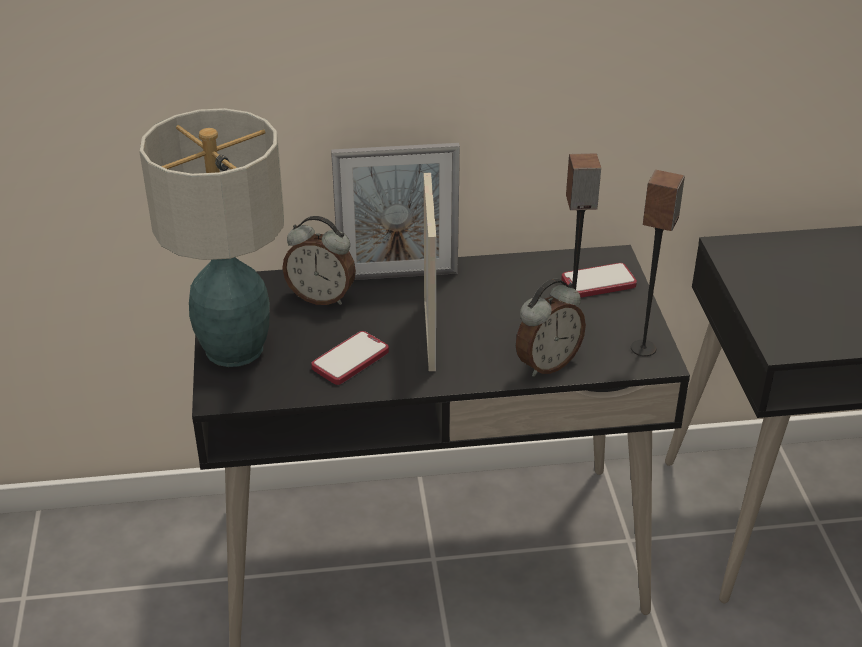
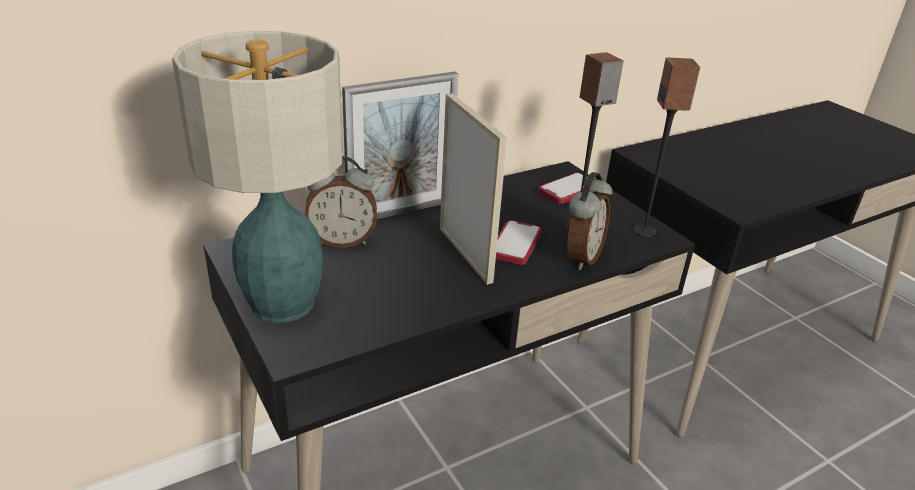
camera: 25 degrees left, 5 degrees down
(350, 360) = (407, 290): phone -> phone (515, 244)

